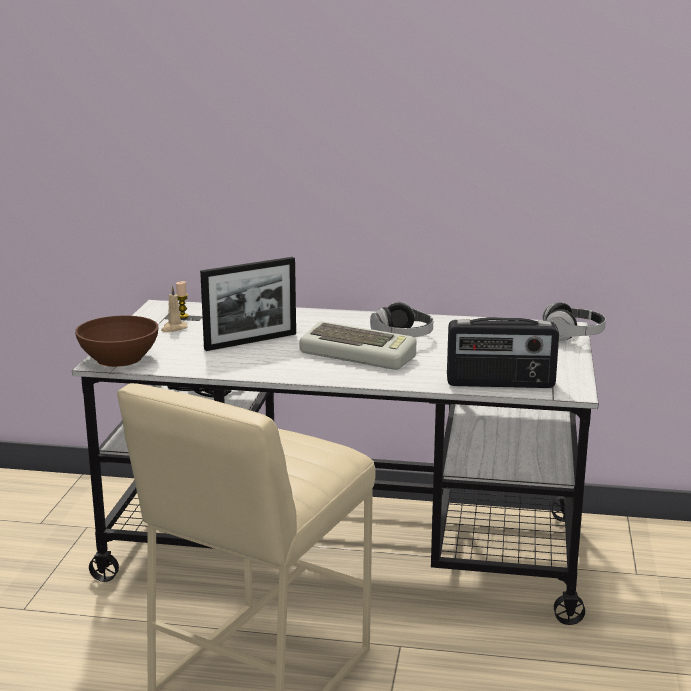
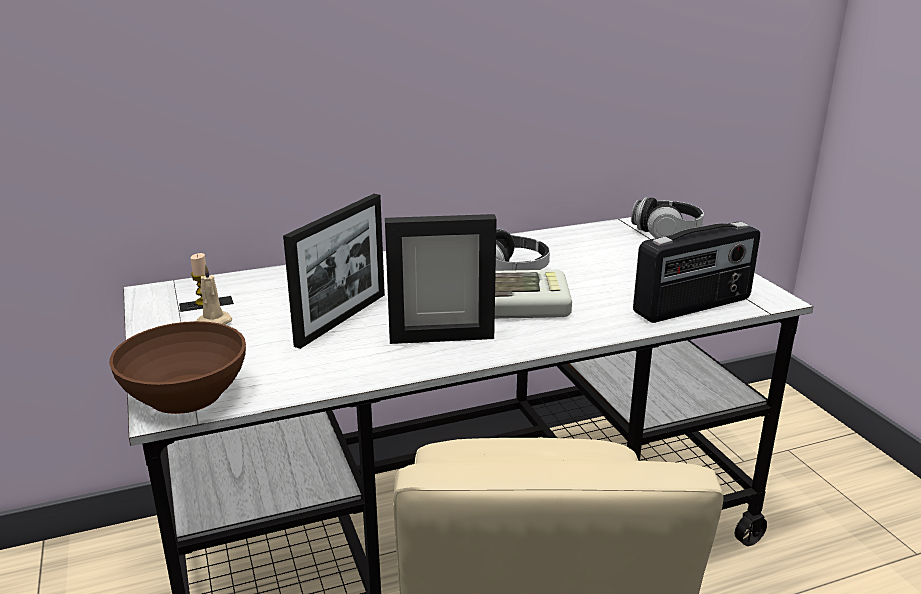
camera: 30 degrees left, 5 degrees up
(297, 363) = (441, 337): none -> picture frame

